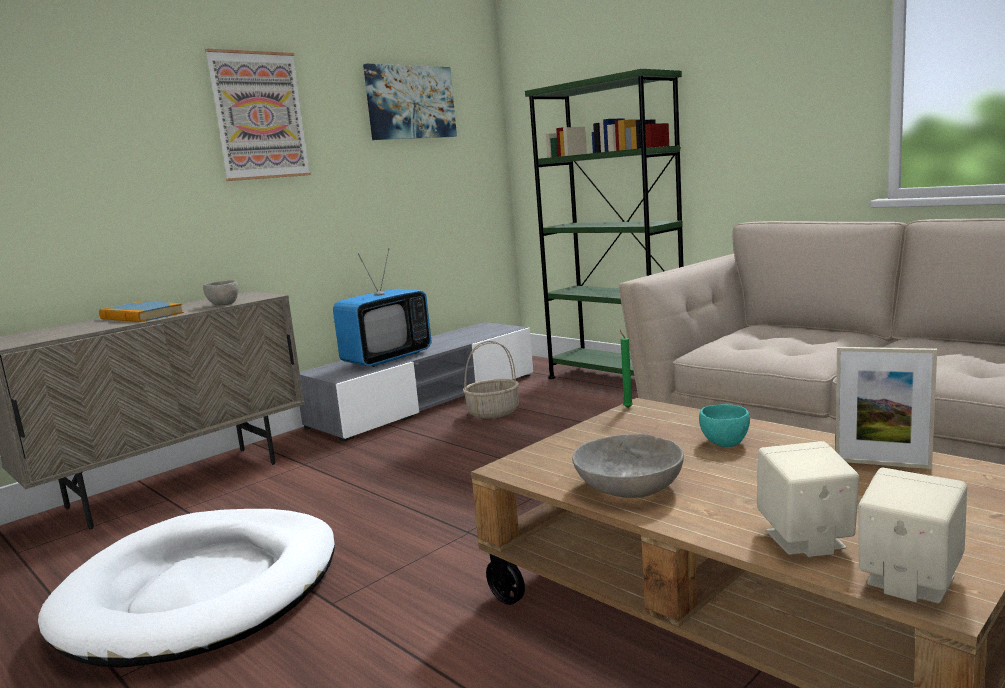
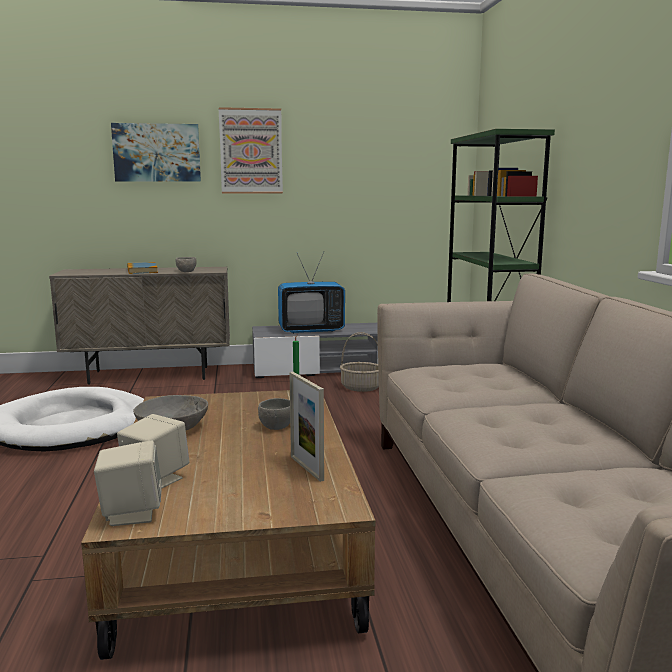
camera: 35 degrees right, 0 degrees up
(410, 102) = (378, 143): picture -> picture (157, 153)
(723, 443) = (276, 426): turquoise bowl -> grey bowl

